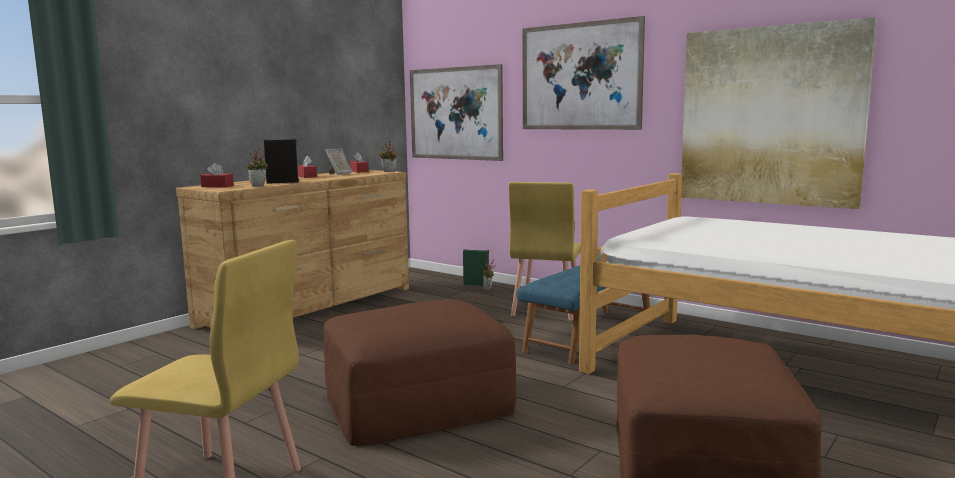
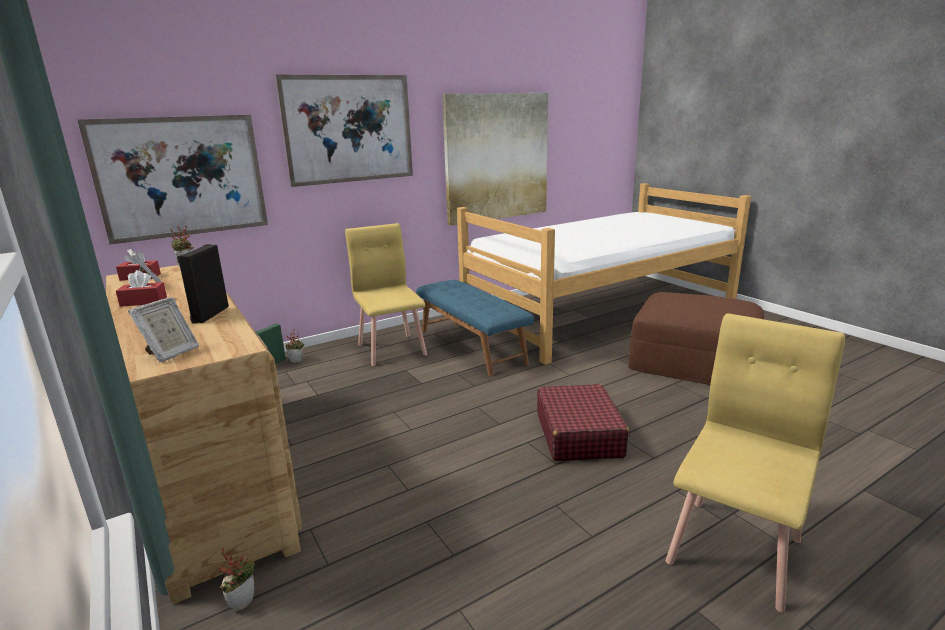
camera: 70 degrees left, 10 degrees up
(217, 186) = (170, 353): red tissue box -> picture frame
(259, 186) = (230, 327): potted plant -> potted plant (243, 601)
(417, 403) = (578, 434): brown ottoman -> red suitcase
(546, 309) = (392, 349): yellow chair -> yellow chair turned 150 degrees counterclockwise

